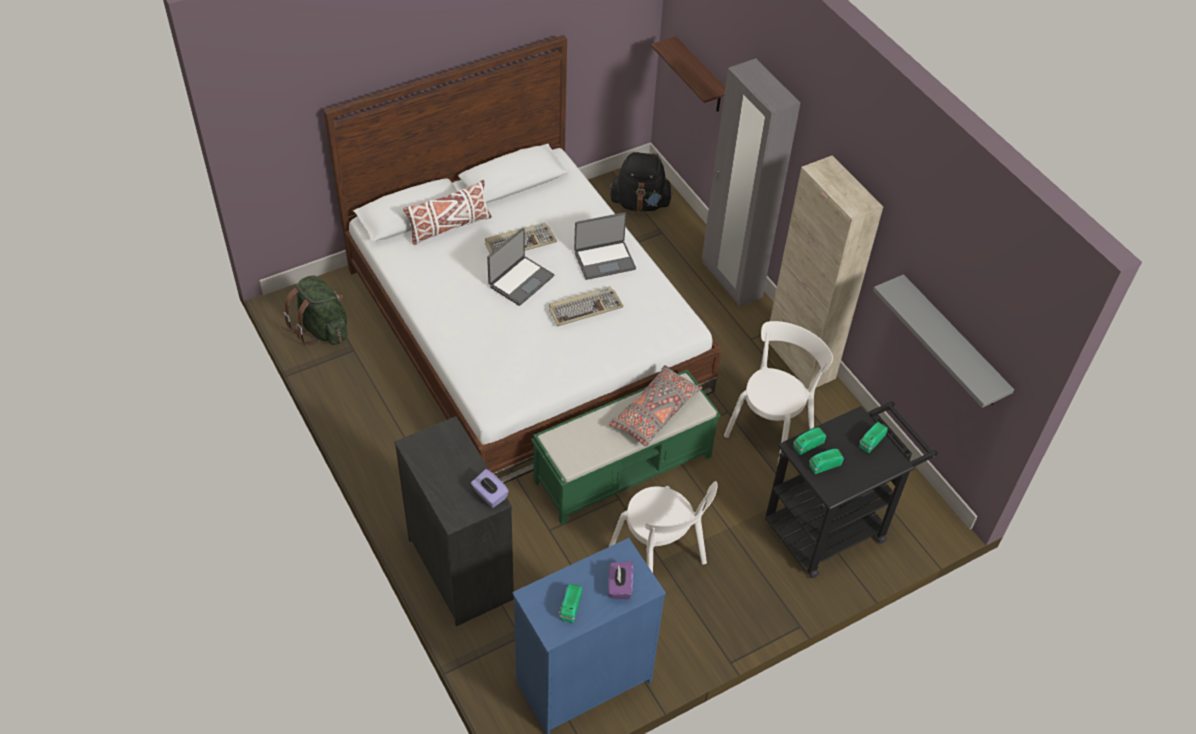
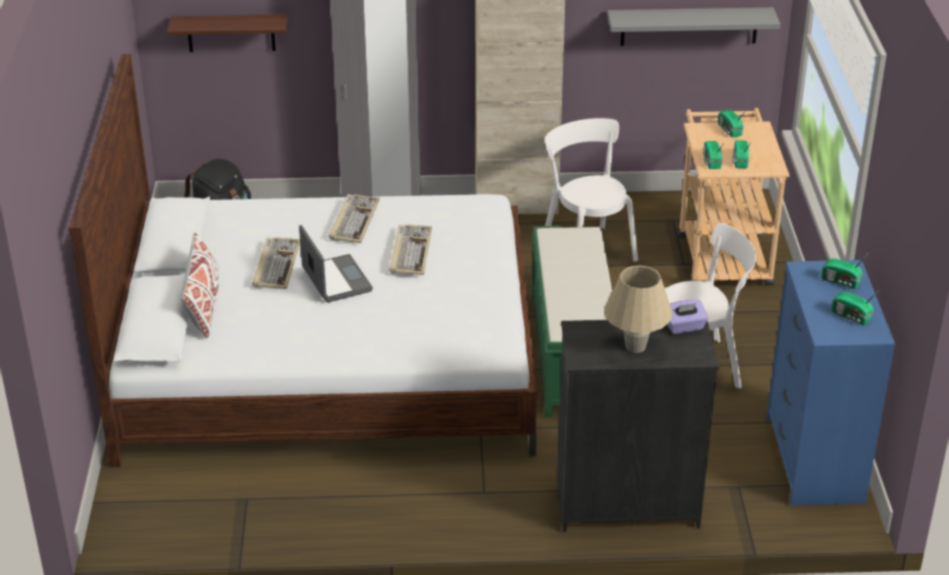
camera: 60 degrees left, 15 degrees down
(322, 329) = (189, 516): green backpack -> none
(445, 472) = (635, 346): none -> beige table lamp
(604, 260) = (354, 221): laptop -> keyboard
(620, 586) = (841, 282): purple tissue box -> radio
(654, 413) = (575, 261): grey pillow -> none
(833, 525) = (721, 254): black cart -> beige cart

